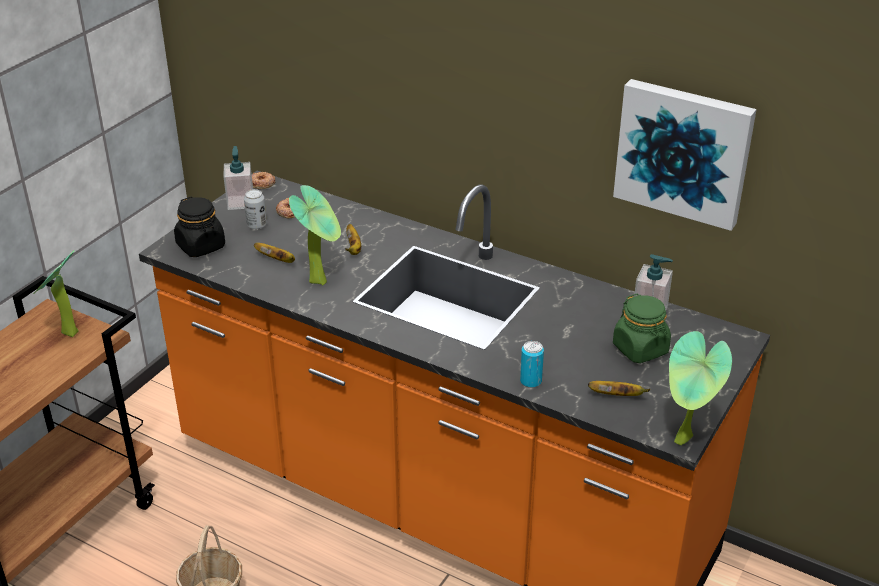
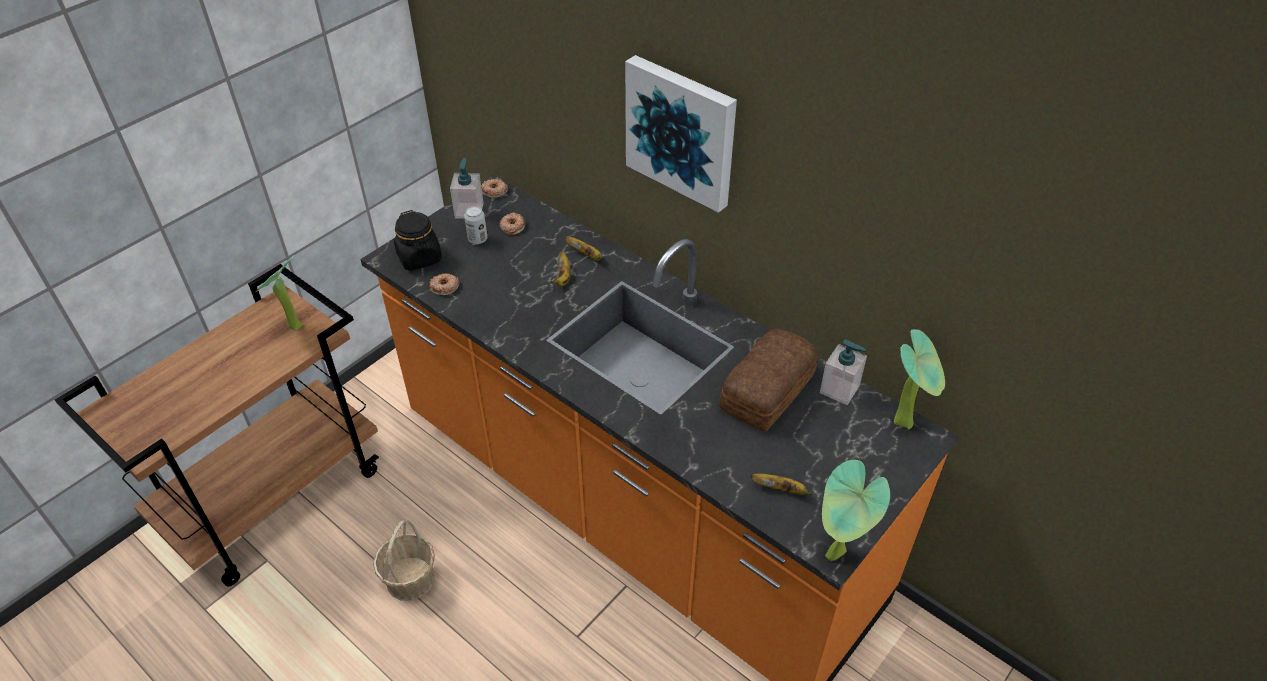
camera: 10 degrees right, 10 degrees up
(234, 268) = (444, 287): none -> donut
(277, 260) = (487, 282): banana -> banana (586, 255)
(321, 280) = (522, 311): potted plant -> potted plant (906, 421)
(530, 381) = (697, 460): can -> none
(579, 319) = (765, 390): none -> bread
(640, 349) = (818, 436): green jar -> none
(684, 151) = (891, 244): picture -> picture (682, 131)

